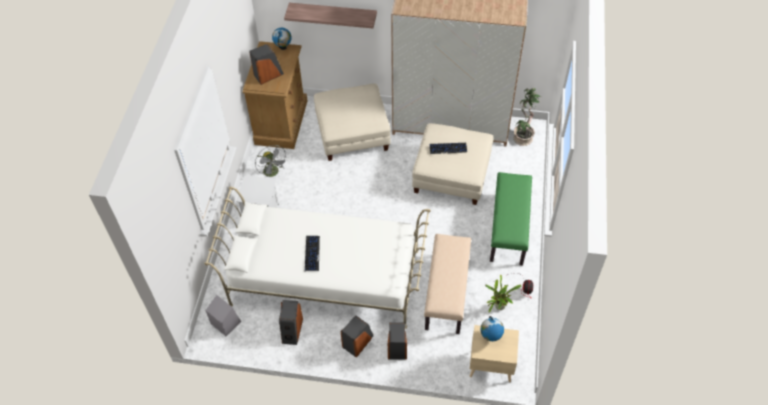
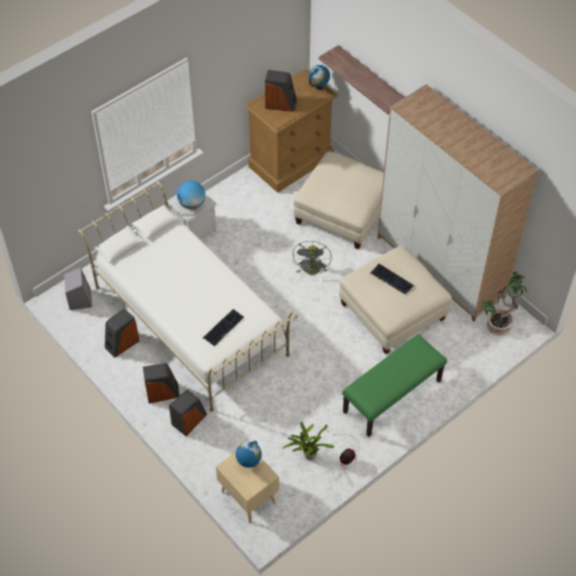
camera: 40 degrees right, 0 degrees up
(258, 190) = (192, 204): none -> globe
(273, 173) = (239, 202): grey fan -> grey fan (312, 271)
(312, 253) = (173, 284): keyboard -> keyboard (223, 328)
(446, 292) = (276, 408): beige bench -> none

